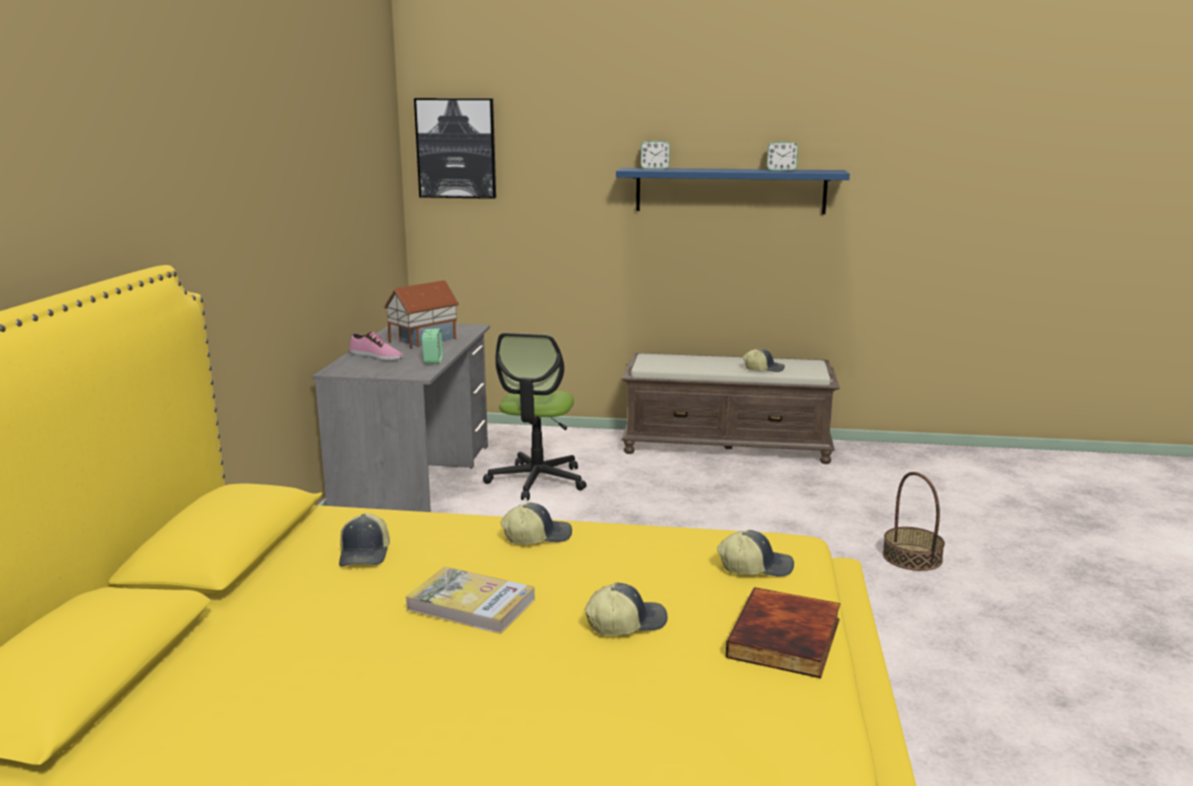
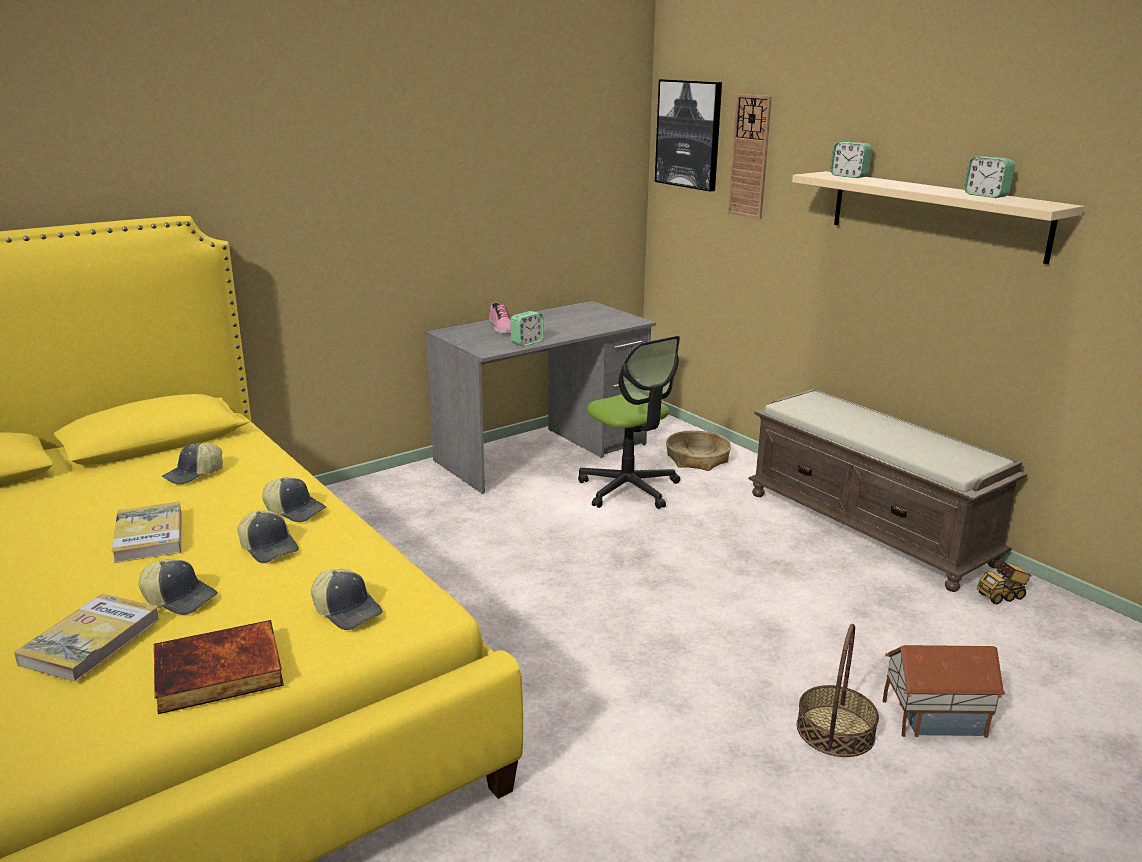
camera: 45 degrees right, 5 degrees up
(422, 340) = (566, 323): toy house -> toy house (933, 718)
(535, 162) = (750, 156): none -> wall clock
(537, 481) = (629, 489): office chair -> office chair turned 90 degrees counterclockwise
(544, 444) = (697, 459): none -> basket
(657, 675) = (91, 641): none -> book
(730, 190) = (936, 214): blue shelf -> beige shelf
(763, 369) = (907, 447): cap -> cap (269, 548)
(851, 456) = (1002, 596): none -> toy truck

